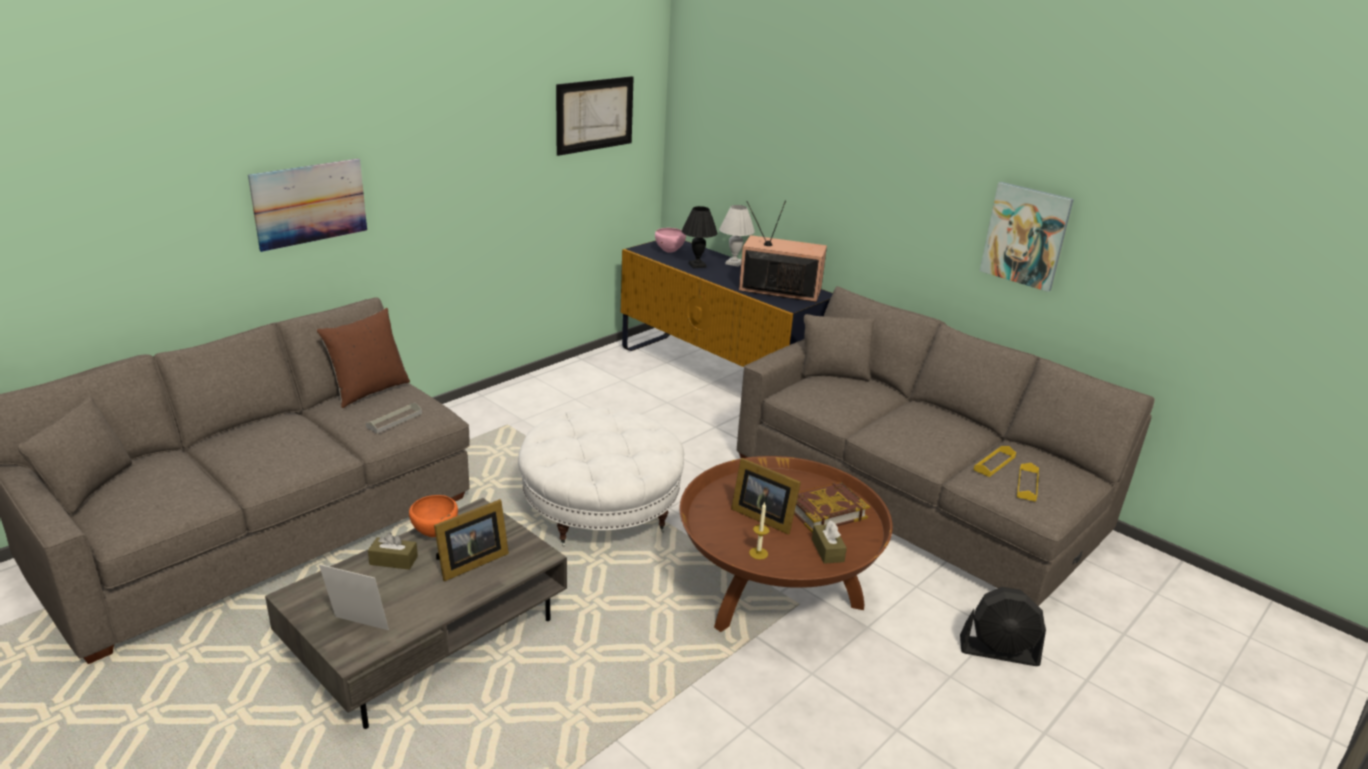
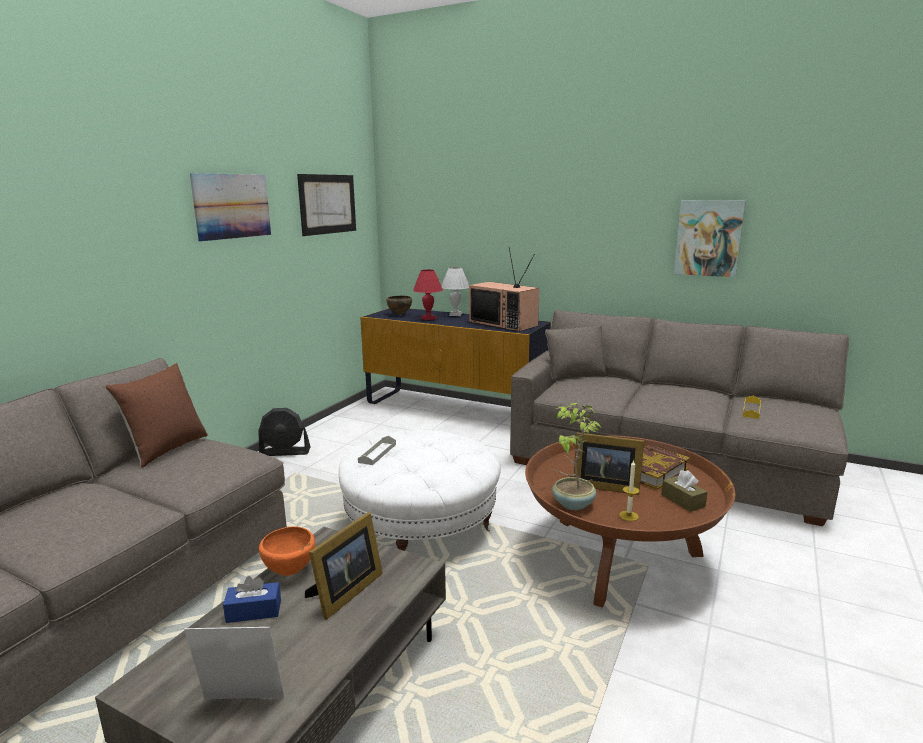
camera: 15 degrees left, 10 degrees down
(310, 203) = (81, 266): picture -> picture (232, 206)
(393, 560) = (254, 611): brown tissue box -> blue tissue box
(394, 420) = (206, 468): grey tray -> grey tray (377, 453)
(669, 252) = (399, 314): pink bowl -> brown bowl
(697, 265) = (428, 318): black table lamp -> red table lamp
(714, 528) = (572, 504): none -> potted plant
(778, 290) = (504, 324): television -> television turned 135 degrees counterclockwise
(999, 651) = (833, 563): black fan -> black fan (285, 452)
(1027, 484) = (791, 418): yellow tray -> none

